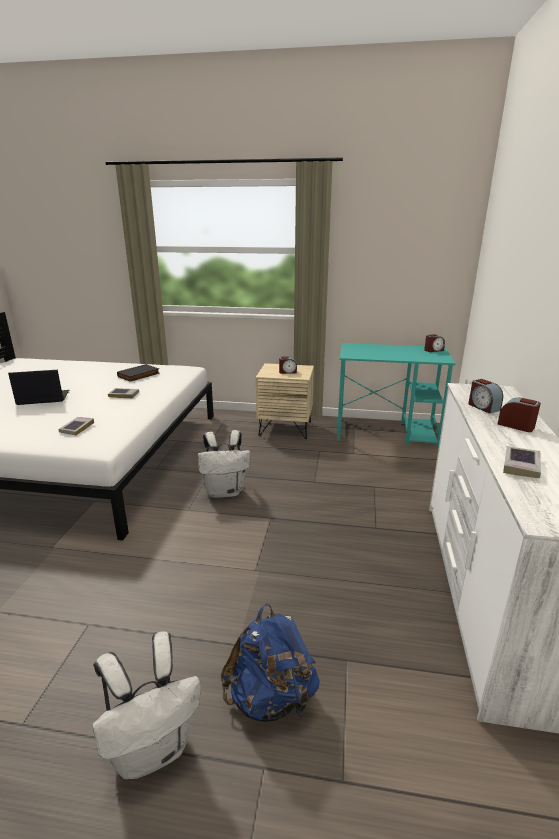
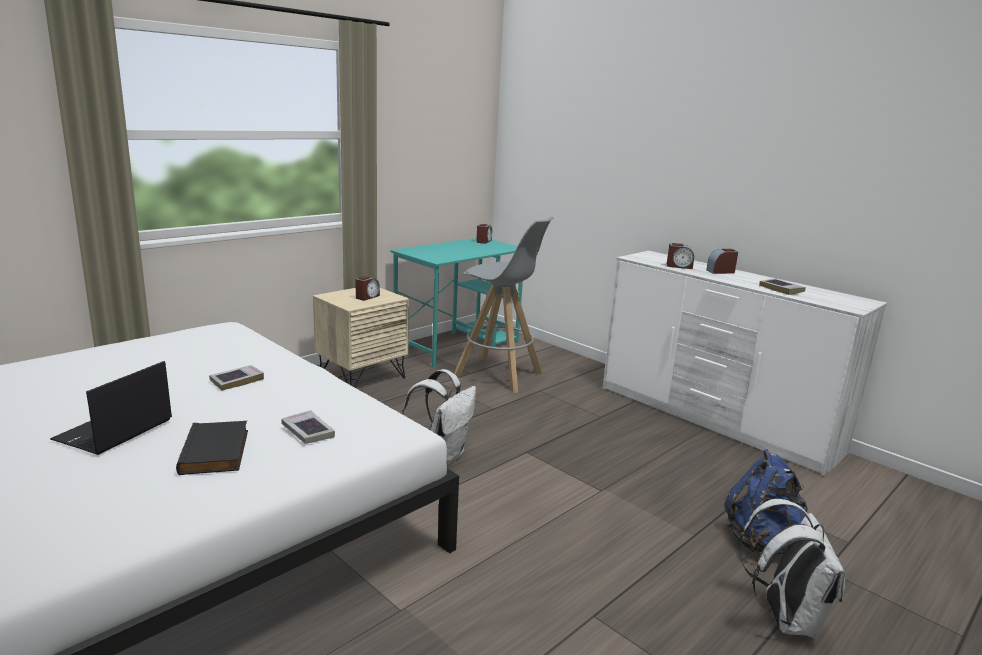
camera: 55 degrees left, 5 degrees down
(139, 375) = (176, 354): black book -> black book (217, 452)
(369, 463) = (499, 375): none -> grey stool

